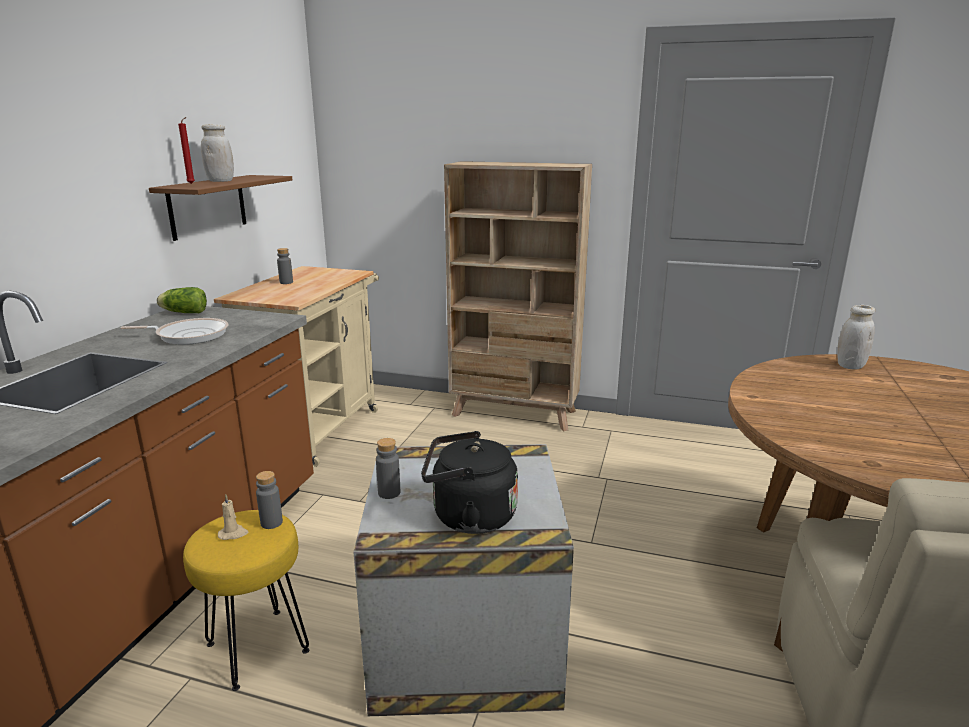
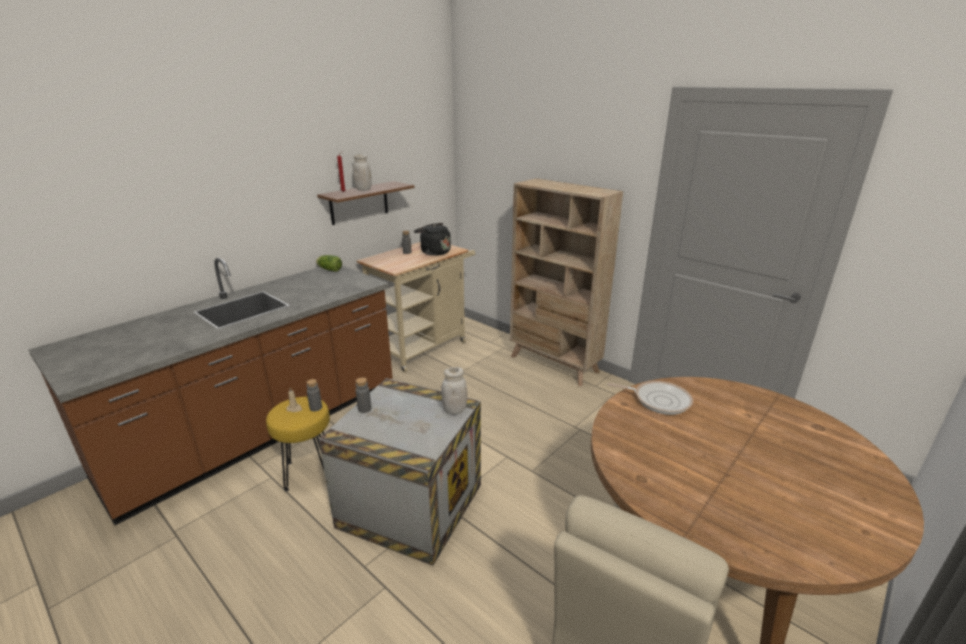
camera: 25 degrees right, 5 degrees up
(189, 335) = (316, 288): frying pan -> frying pan (658, 400)
(468, 516) = (390, 436): black kettle -> black kettle (433, 252)
(850, 366) = (741, 397): white jar -> white jar (454, 410)

